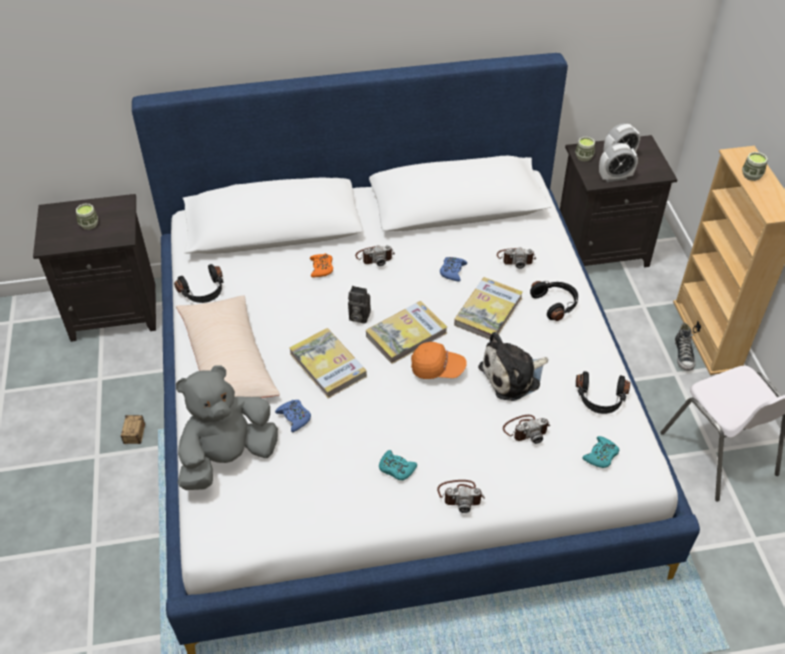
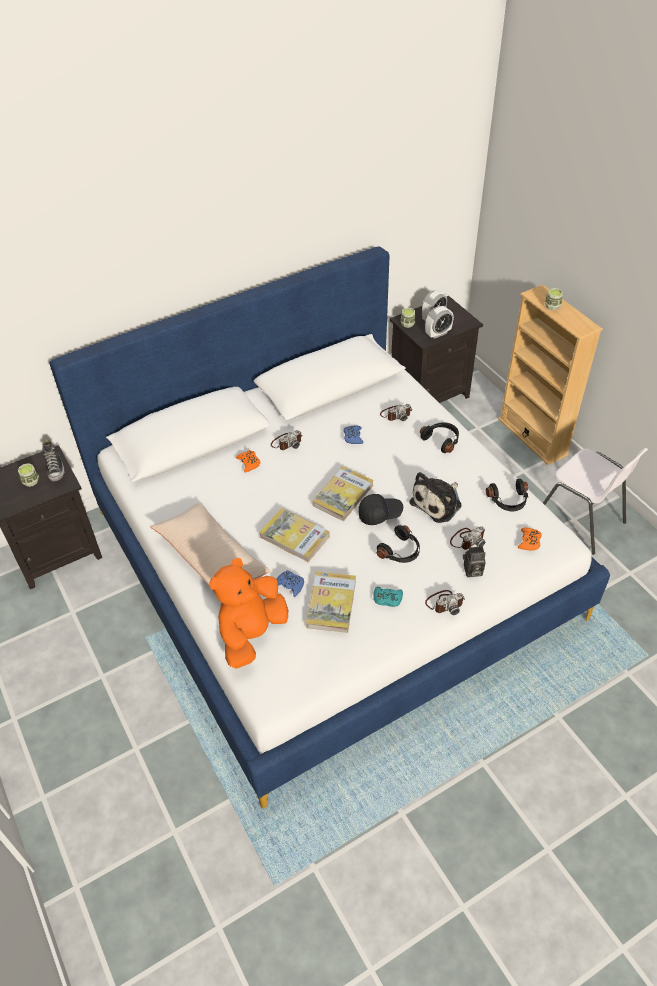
camera: 20 degrees left, 0 degrees up
(131, 448) = (129, 660): storage box -> none
(203, 292) = (161, 509): black headphones -> black headphones (401, 551)
(228, 458) = (251, 633): grey plush toy -> orange plush toy
(358, 316) = (298, 492): camera -> camera (472, 571)
(437, 368) = (380, 514): orange cap -> black cap
(488, 311) = (395, 460): book -> book (331, 603)
(601, 455) = (529, 541): turquoise game controller -> orange game controller
(683, 355) = (523, 456): shoe -> shoe (55, 468)

